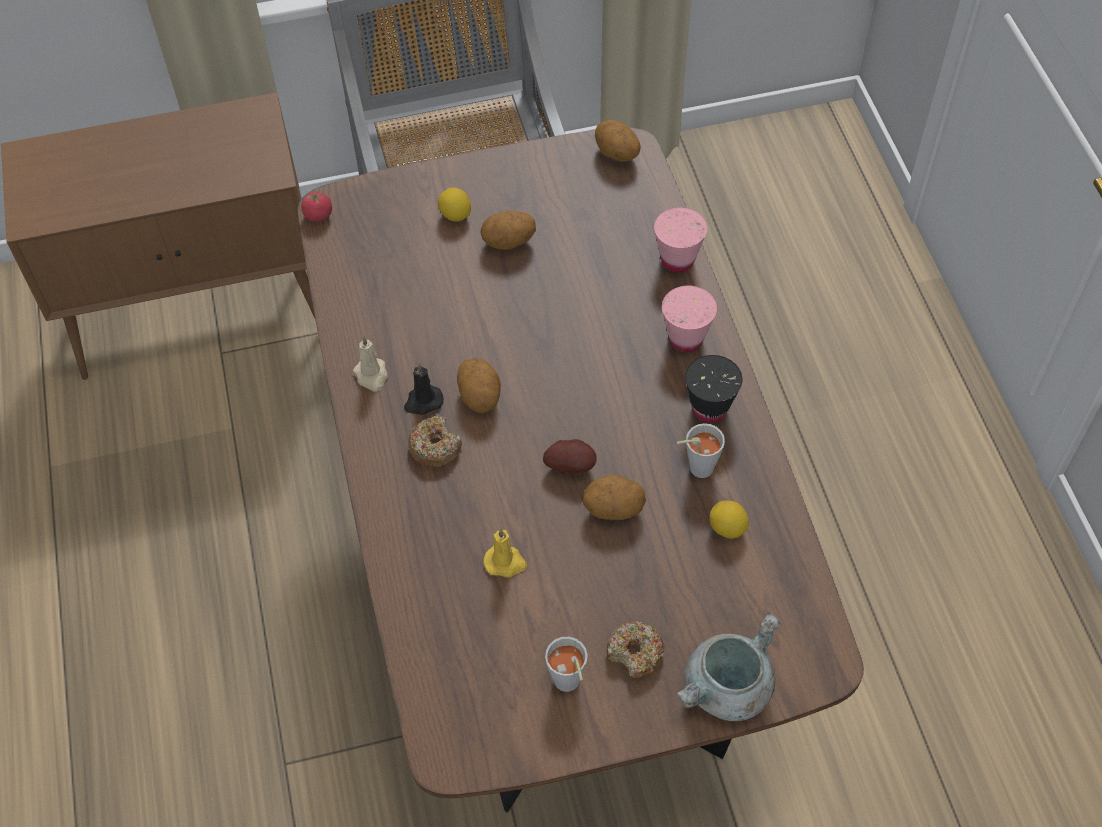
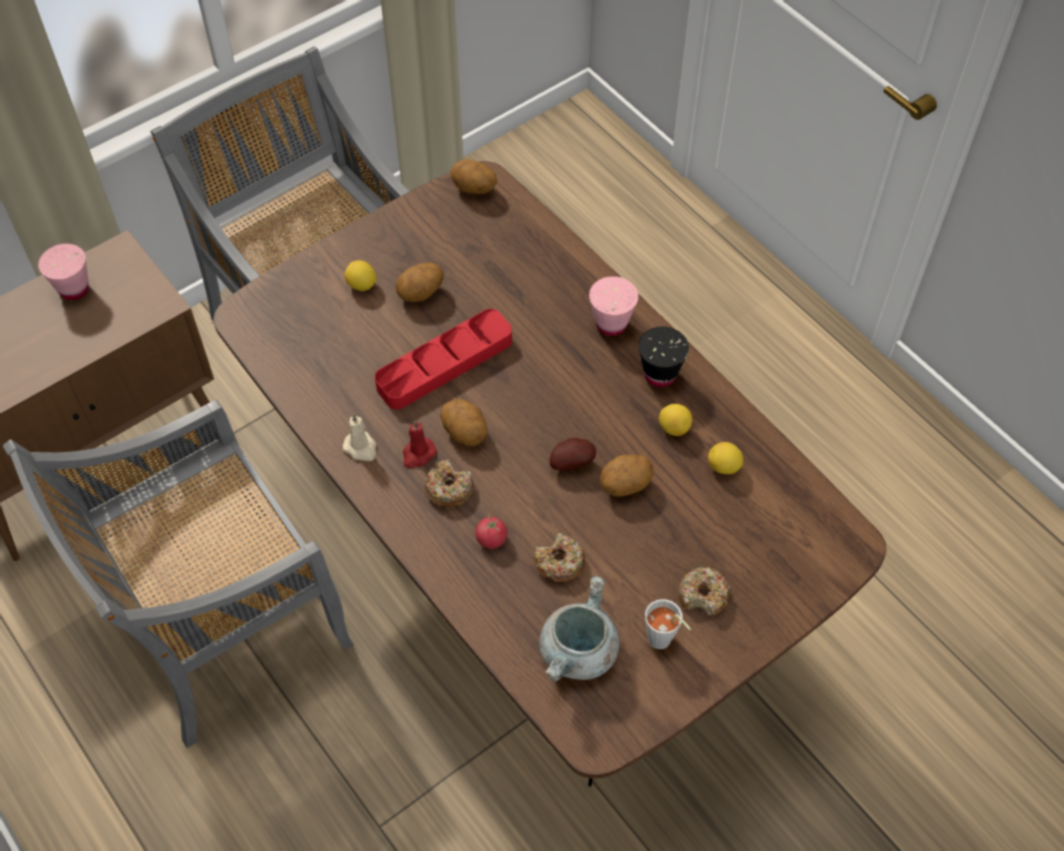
camera: 25 degrees left, 0 degrees up
(234, 510) = (221, 625): none -> grey chair
(318, 215) = (237, 325): tomato -> tomato (491, 539)
(423, 402) = (418, 454): black candle -> red candle
(496, 321) = (445, 364): none -> red tray
(505, 562) = (559, 563): yellow candle -> donut
(677, 260) = (571, 261): pink cup -> pink cup (74, 289)
(695, 468) = (674, 428): grey cup -> lemon
(727, 689) = (789, 595): grey cooking pot -> grey cooking pot (578, 653)

